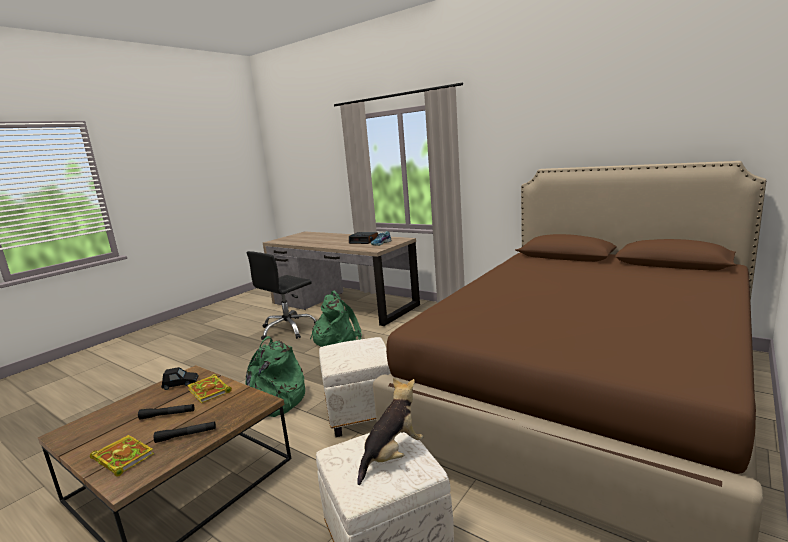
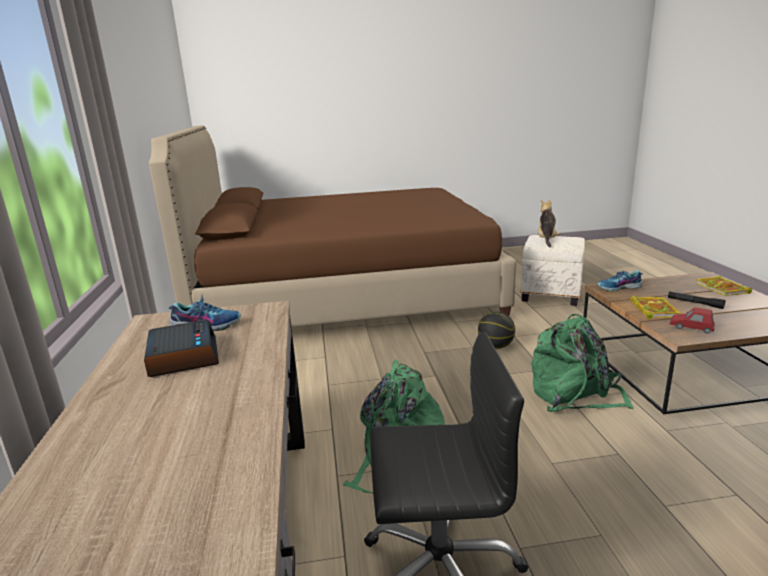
camera: 135 degrees left, 5 degrees up
(180, 384) = (691, 327): black toy car -> red toy car
(186, 435) = (671, 286): black flashlight -> none
(245, 408) = (619, 288): none -> shoe
(362, 413) = (495, 346): white ottoman -> basketball
(392, 455) = (546, 240): plush toy -> plush toy turned 105 degrees clockwise

